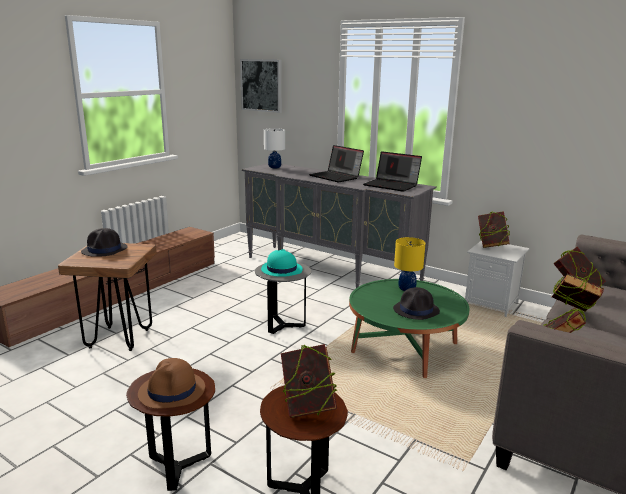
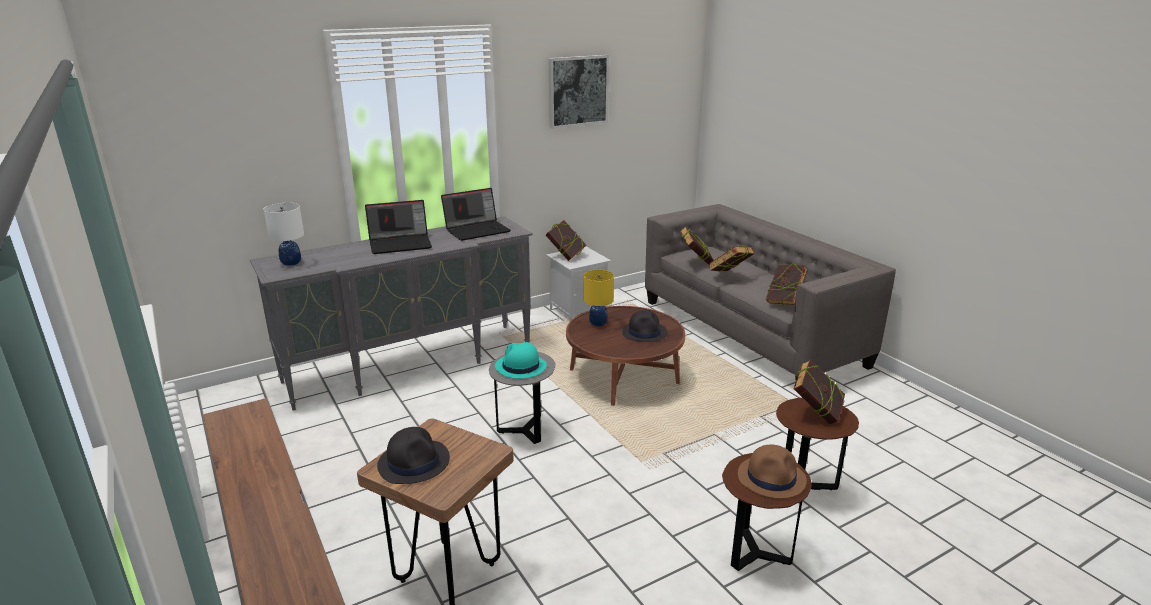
camera: 65 degrees left, 5 degrees up
(261, 85) = (176, 142): picture -> picture (578, 91)
(404, 348) = (623, 377): green coffee table -> brown coffee table

